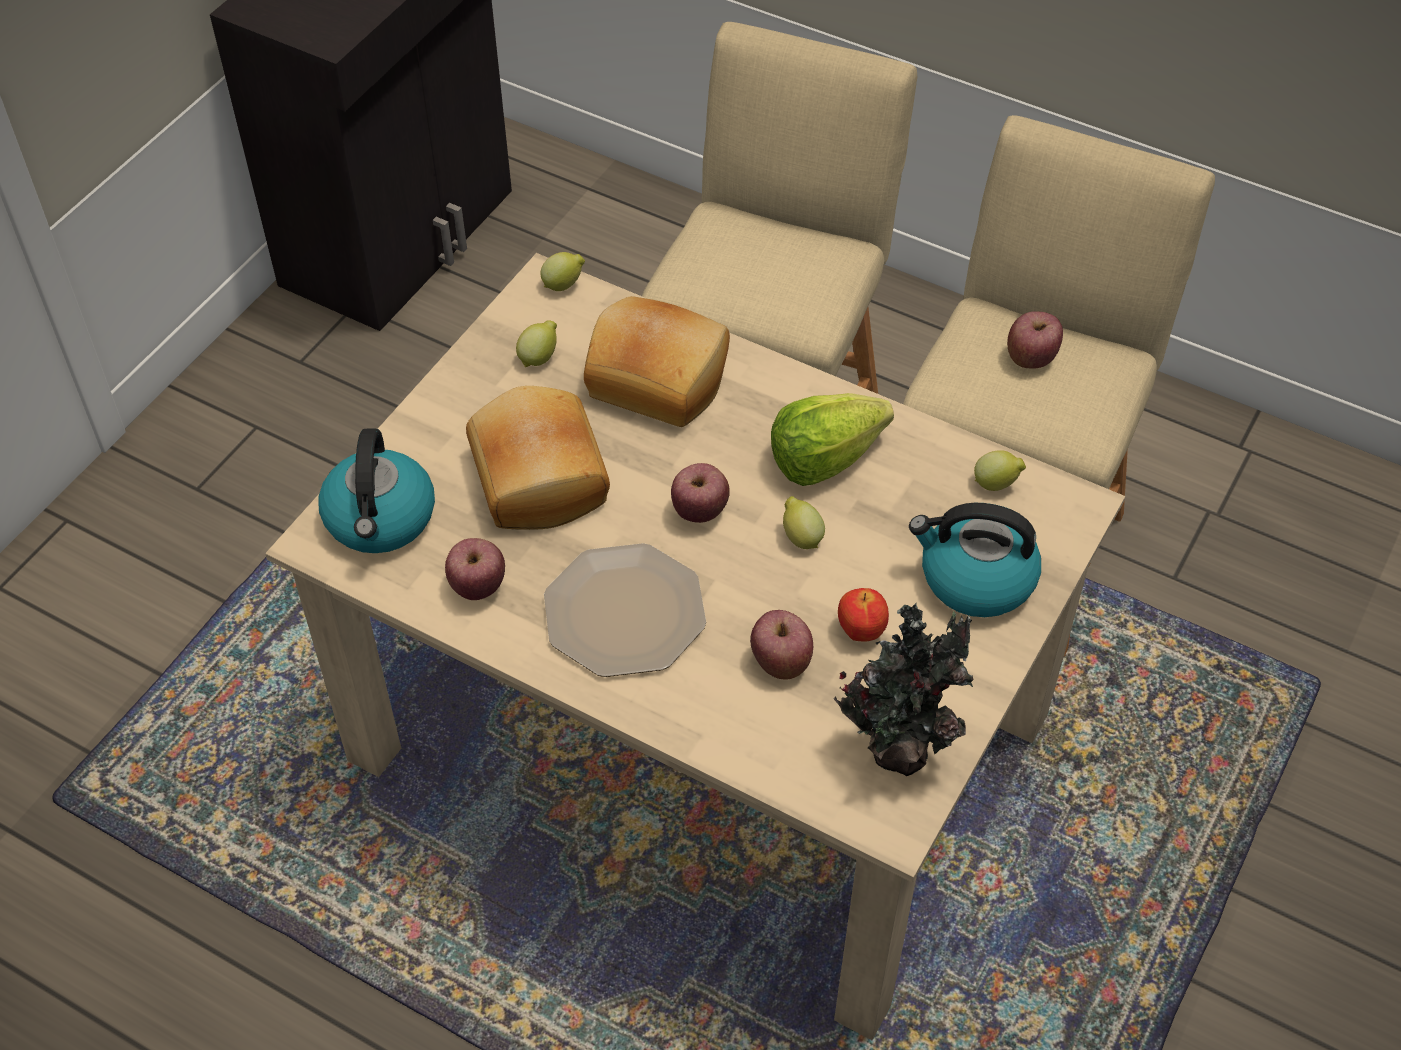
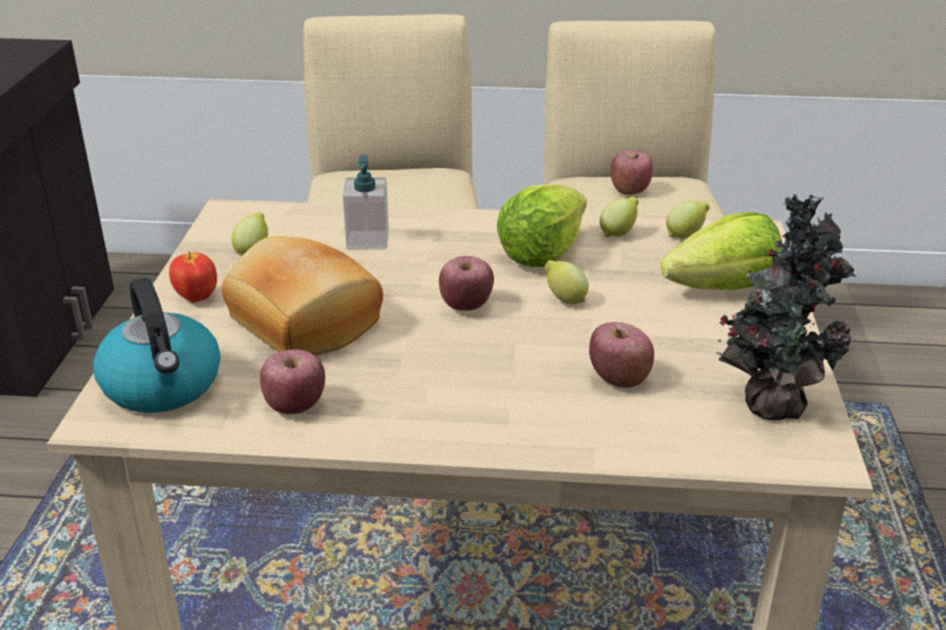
camera: 25 degrees left, 20 degrees down
(564, 285) = (246, 210): lemon -> lemon (618, 233)
(625, 611) = (452, 384): plate -> none
(659, 377) = (367, 240): bread -> soap dispenser
(860, 631) = (666, 341): apple -> apple (196, 298)
(975, 579) = (723, 288): kettle -> lettuce

